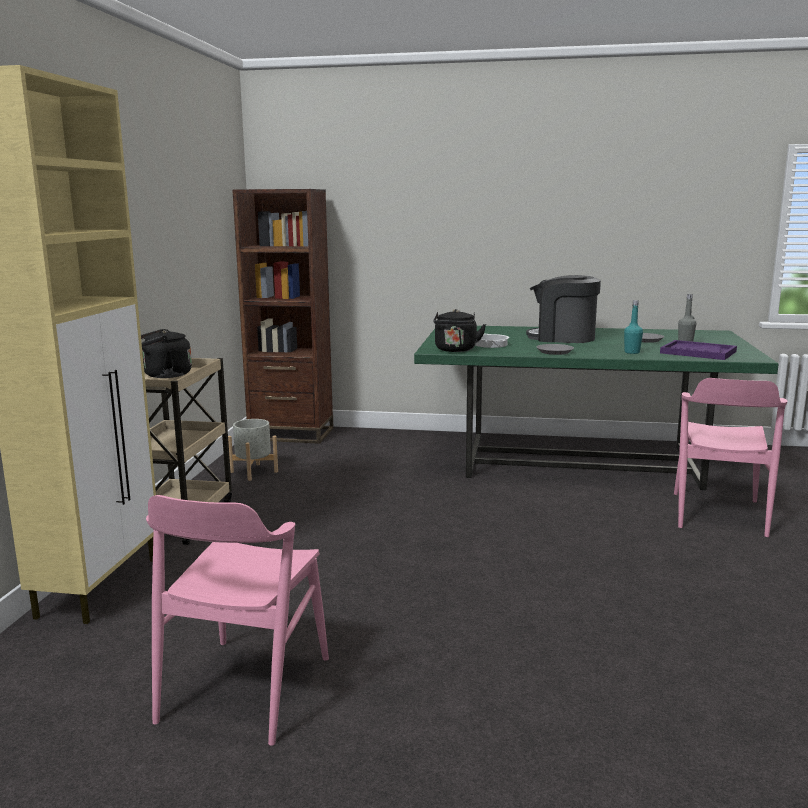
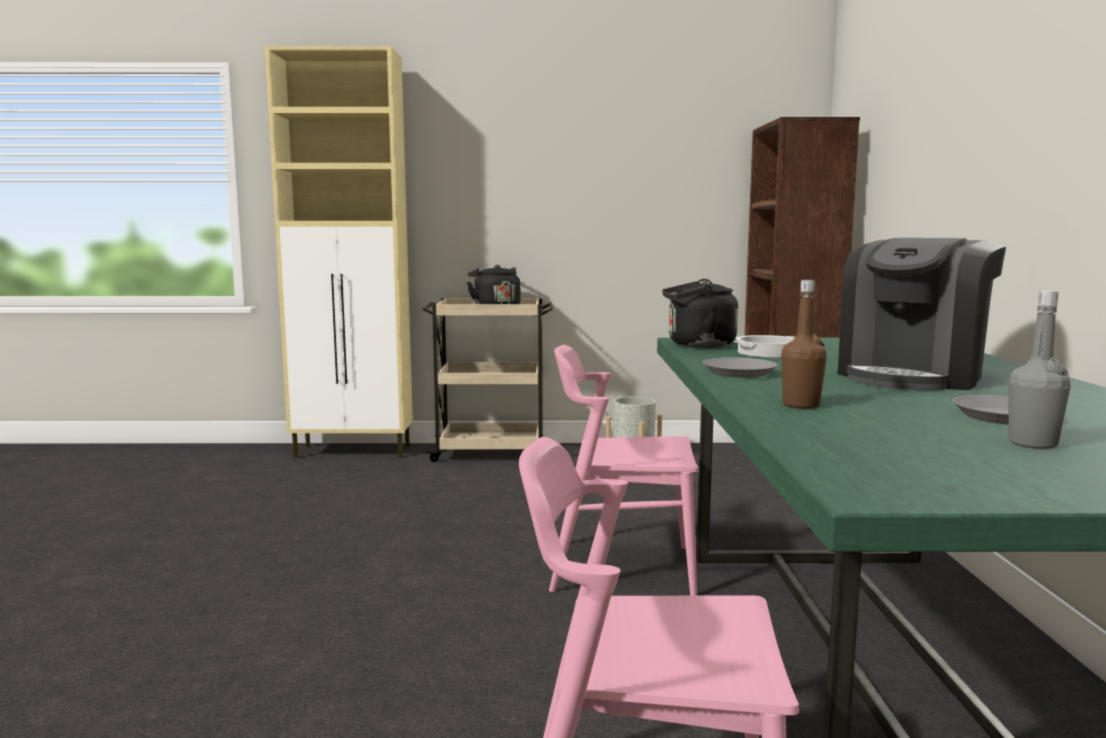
camera: 80 degrees right, 5 degrees down
(245, 689) = (168, 508): pink chair -> pink chair (621, 567)
(562, 338) = (913, 376): coffee machine -> coffee machine turned 150 degrees counterclockwise
(632, 352) = (801, 405): turquoise bottle -> brown bottle
(697, 352) = (886, 446): purple tray -> none

